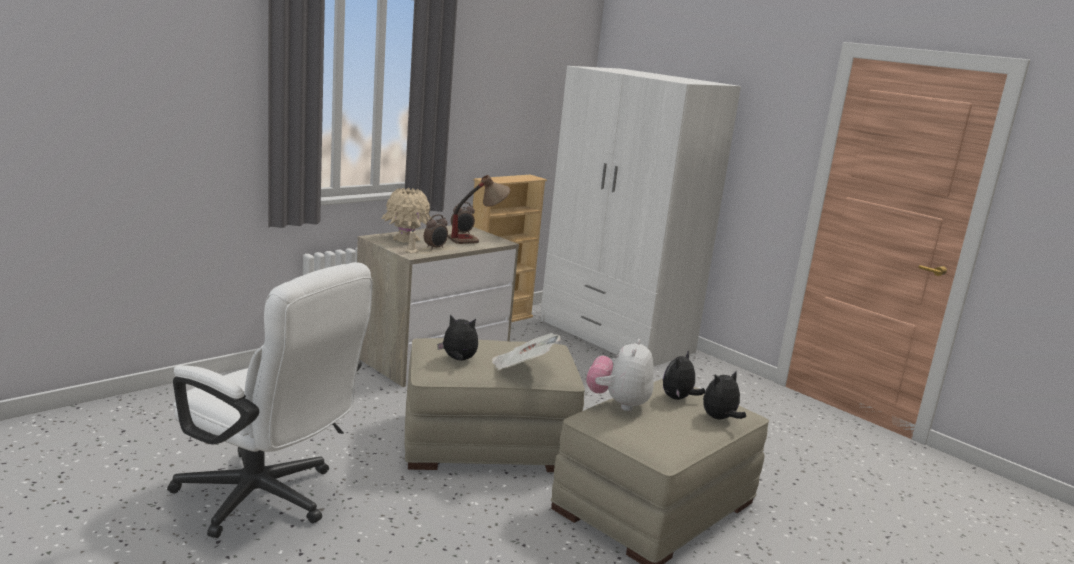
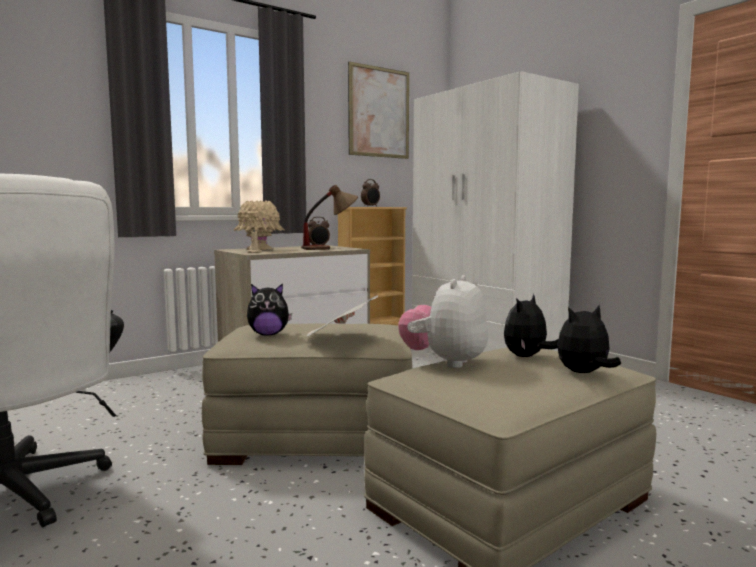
camera: 10 degrees right, 10 degrees down
(435, 248) = (282, 251): alarm clock -> alarm clock (370, 206)
(458, 360) = (268, 334): plush toy -> plush toy turned 150 degrees clockwise
(525, 70) = (379, 112): none -> picture

